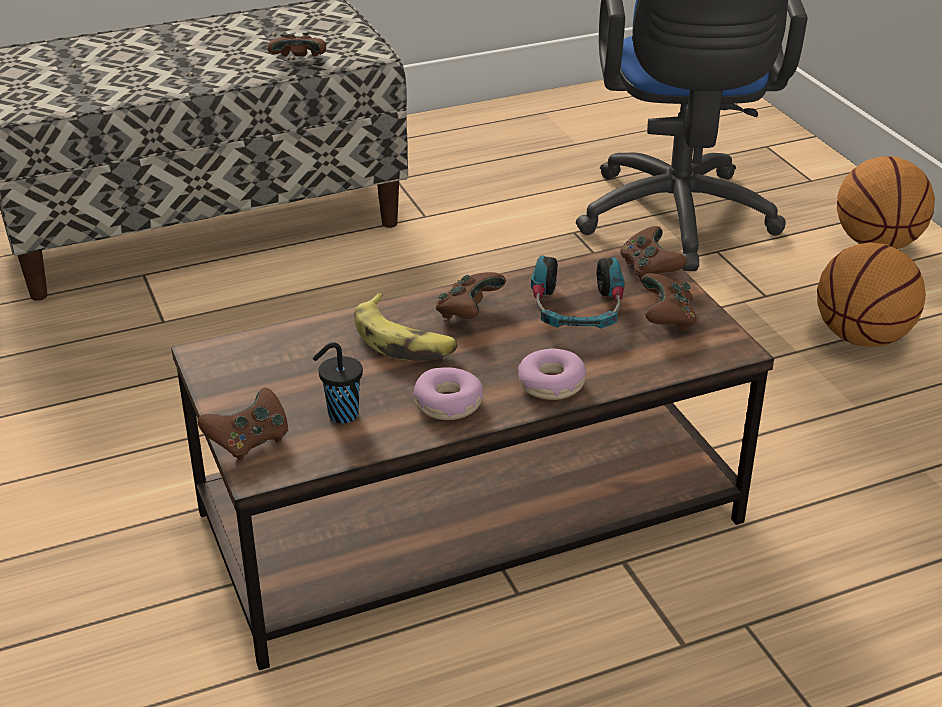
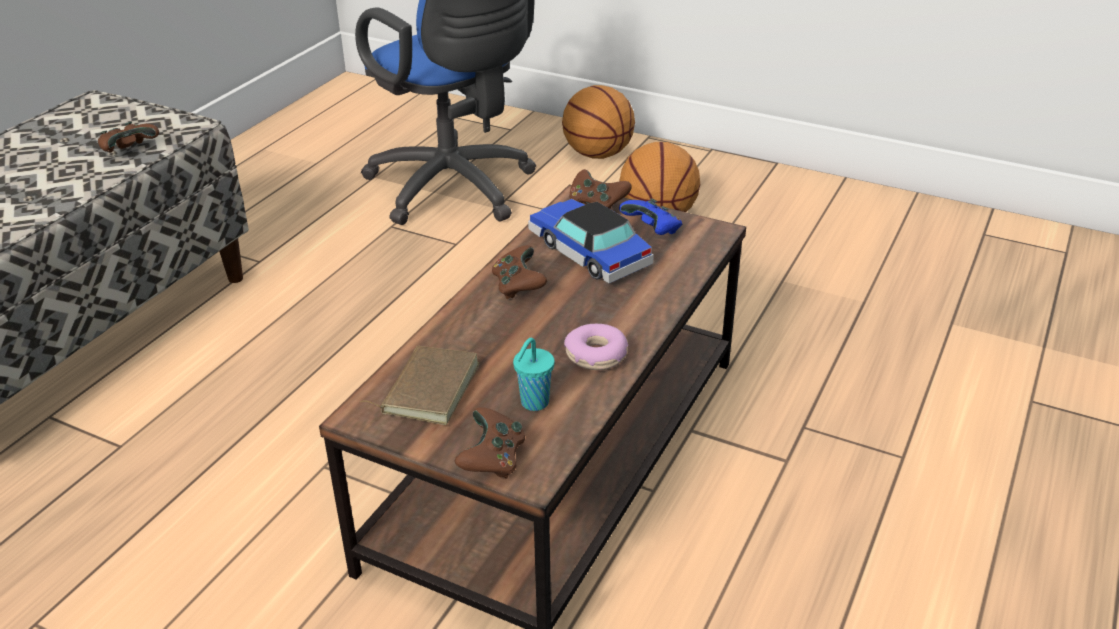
camera: 40 degrees left, 0 degrees up
(281, 359) = (428, 388): none -> brown book
(341, 415) = (533, 403): black cup -> turquoise cup
(404, 340) = (501, 328): banana -> none
(551, 384) = (643, 308): donut -> none
(577, 310) = (589, 251): headphones -> toy car
(667, 319) = (652, 231): brown game controller -> blue game controller

